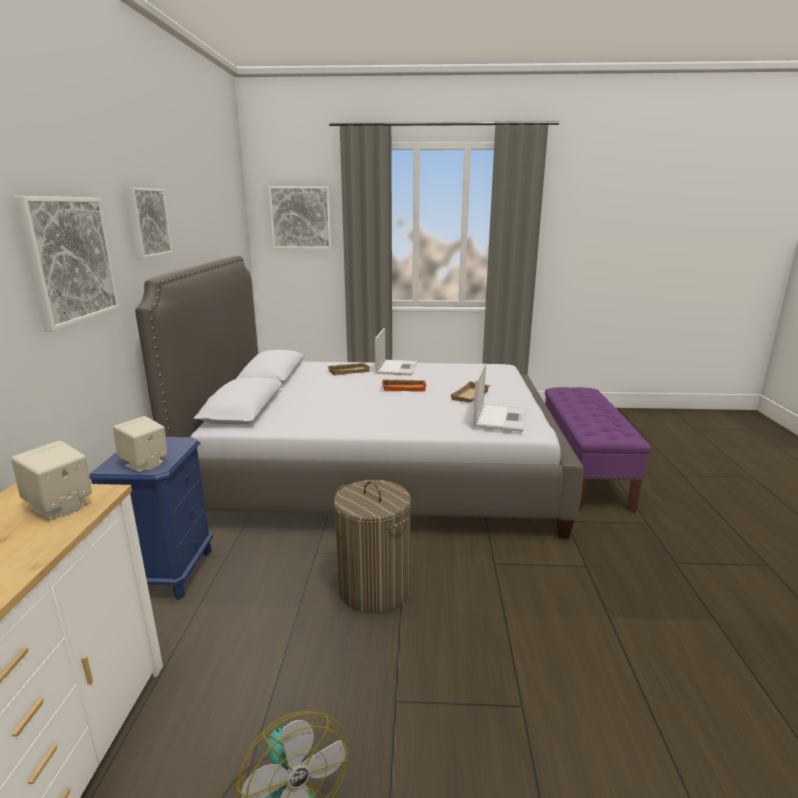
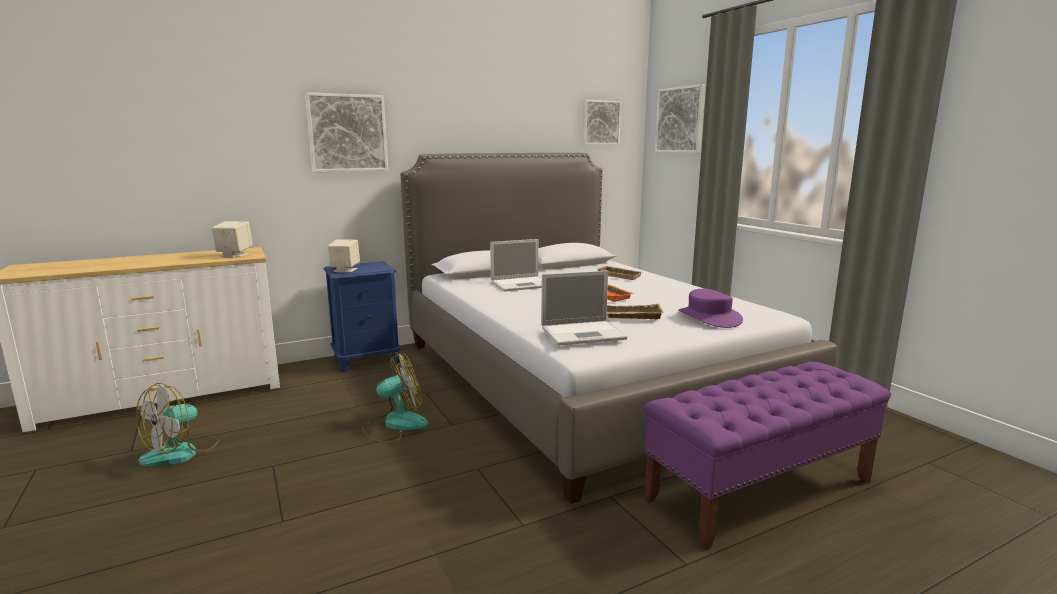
camera: 60 degrees right, 5 degrees down
(146, 222) = (447, 115): picture -> picture (600, 122)
(373, 589) = (395, 425): laundry basket -> fan
(396, 368) = (665, 284): laptop -> laptop (522, 284)
(493, 380) = (708, 317): none -> purple hat

